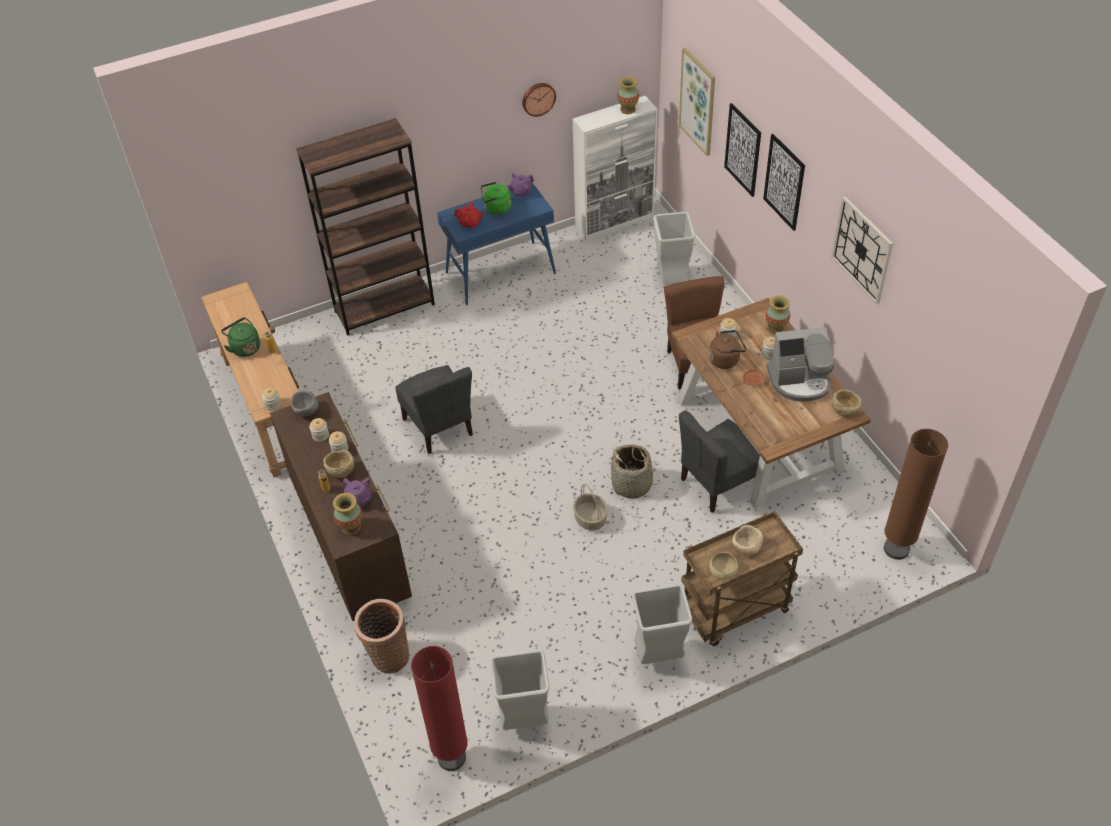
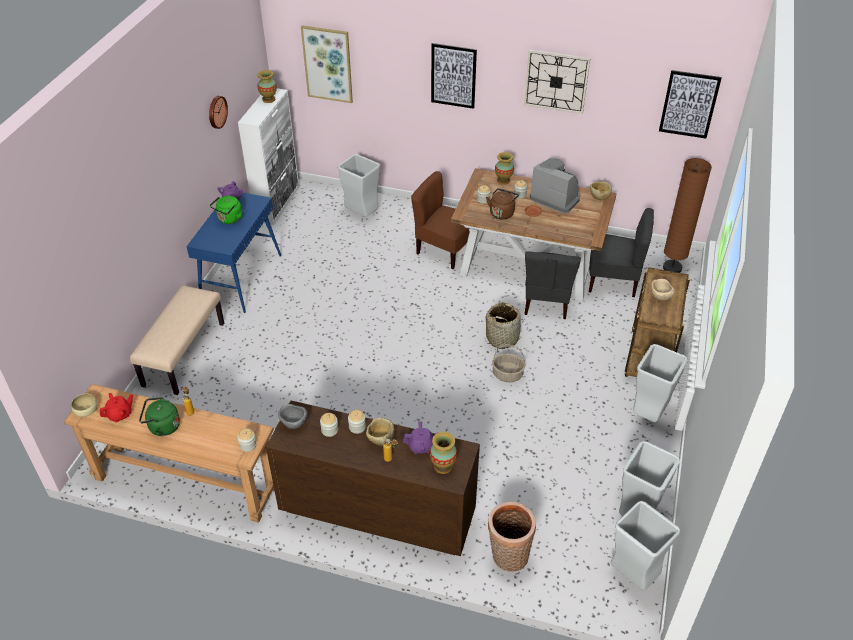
camera: 50 degrees left, 5 degrees down
(385, 308) = (183, 354): brown bookcase -> beige bench
(439, 427) = (335, 397): grey chair -> grey chair (613, 281)
(451, 757) = (632, 575): red floor lamp -> grey trash can
(470, 223) = (222, 238): red teapot -> red teapot (120, 414)
(723, 571) = (667, 317): beige bowl -> beige bowl (86, 410)
(743, 150) = (395, 75): picture -> picture (689, 104)
(800, 381) = (556, 198): coffee machine -> coffee machine turned 90 degrees counterclockwise

